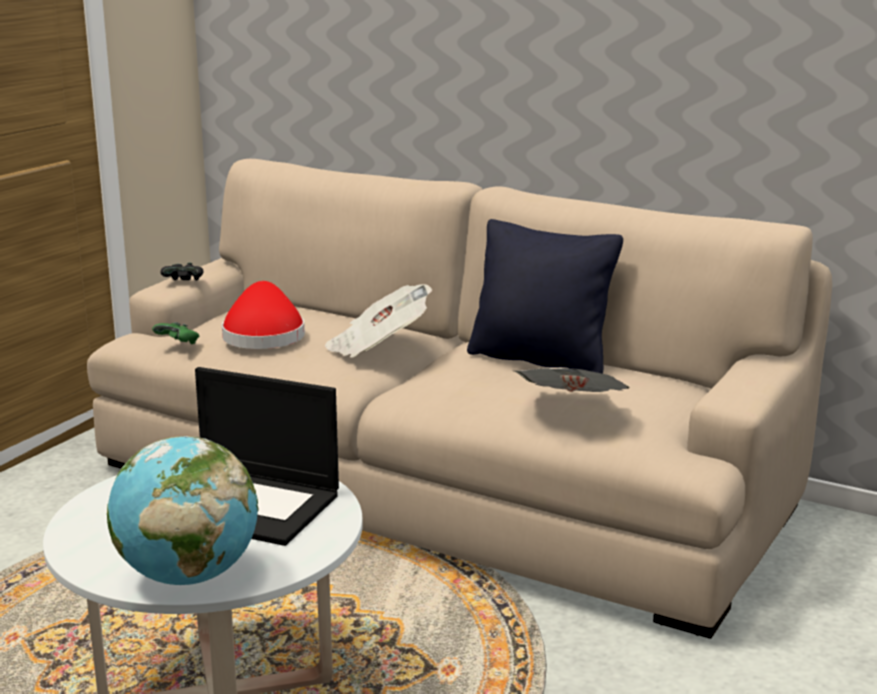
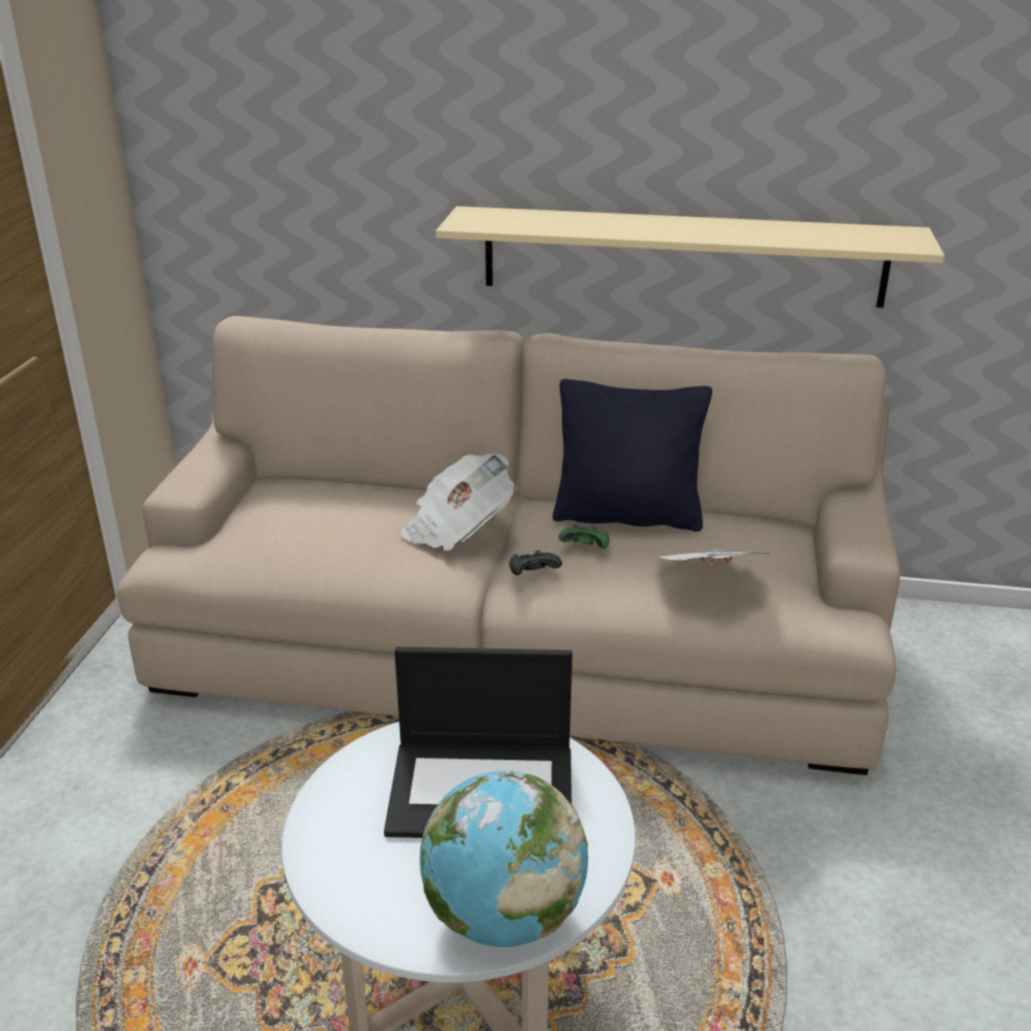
camera: 20 degrees left, 10 degrees up
(178, 344) = (233, 559): green game controller -> green game controller (585, 548)
(184, 282) = (199, 476): black game controller -> black game controller (533, 574)
(263, 335) = (323, 532): red hat -> none
(637, 123) = (682, 256): none -> beige shelf

